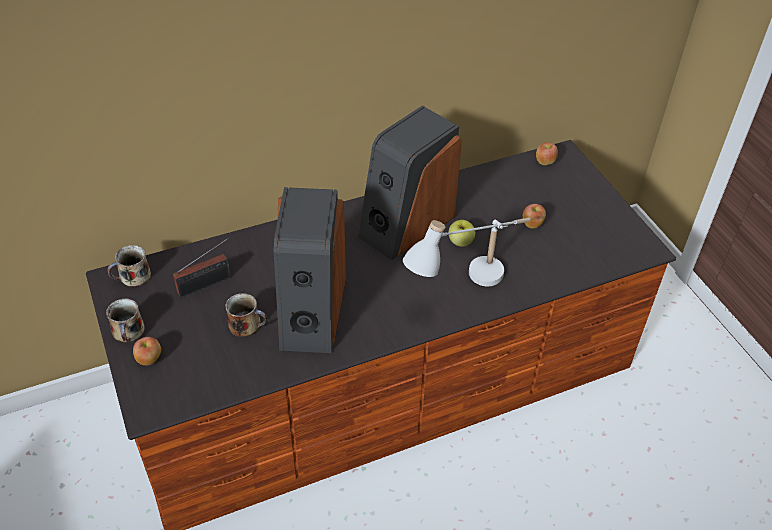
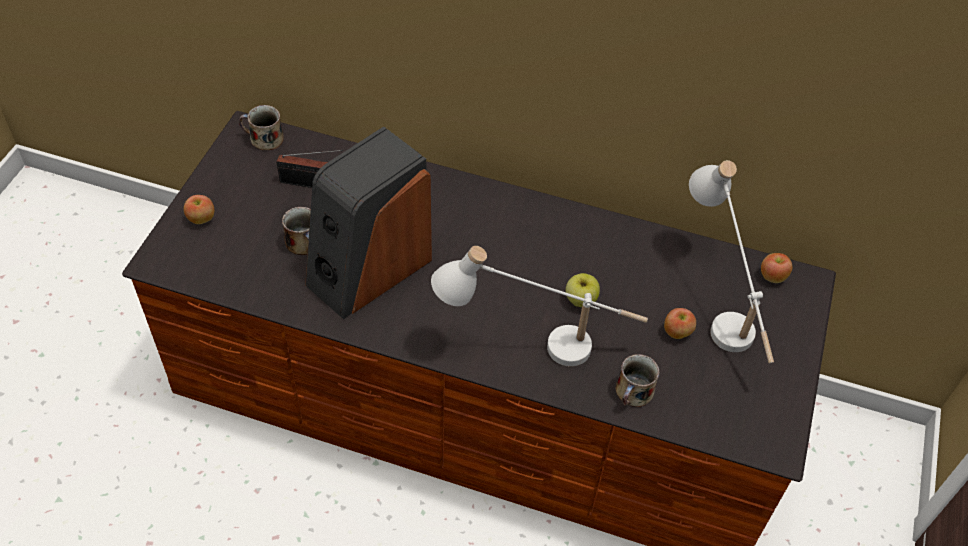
camera: 40 degrees right, 5 degrees up
(129, 332) = (211, 185): mug -> mug (633, 392)
(406, 225) = (546, 247): speaker -> none
(538, 196) = (719, 308): none -> white table lamp

